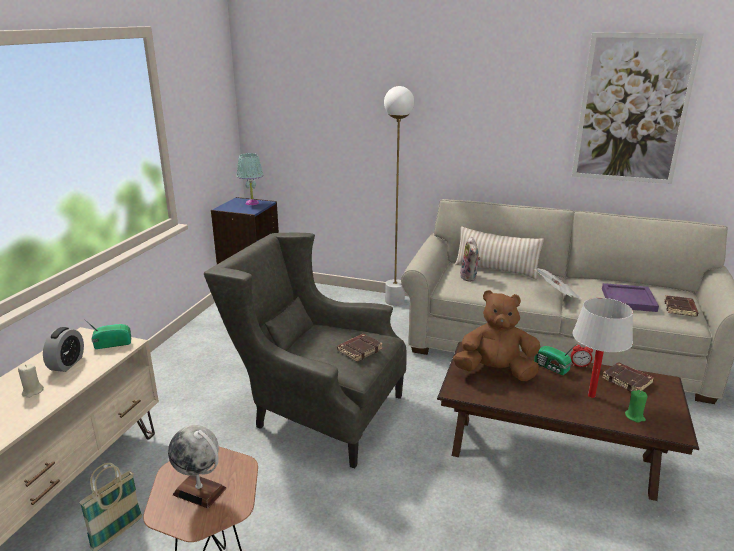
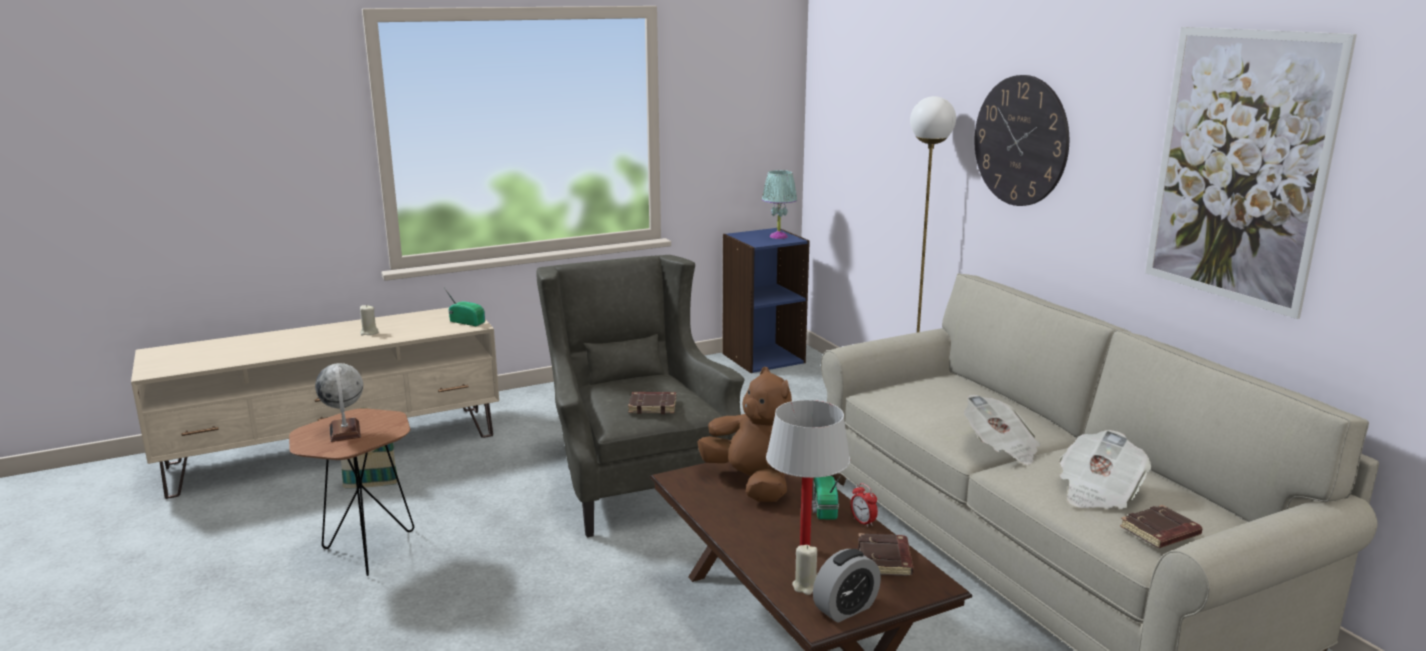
camera: 45 degrees right, 5 degrees down
(67, 364) = (418, 324): alarm clock -> alarm clock (845, 609)
(466, 109) = (1020, 141): none -> wall clock
(470, 277) = (926, 392): plush toy -> none
(496, 269) = (983, 396): beige pillow -> none
(629, 300) = (1098, 492): purple tray -> newspaper
(634, 417) = (806, 586): green candle -> beige candle

